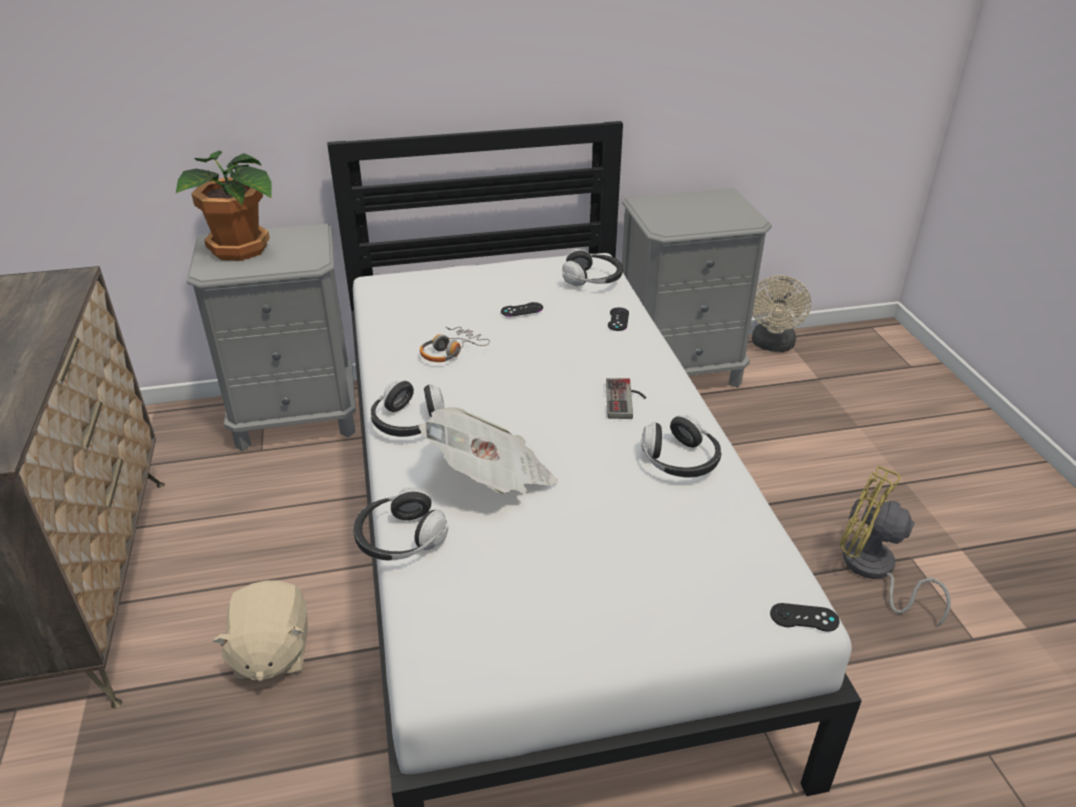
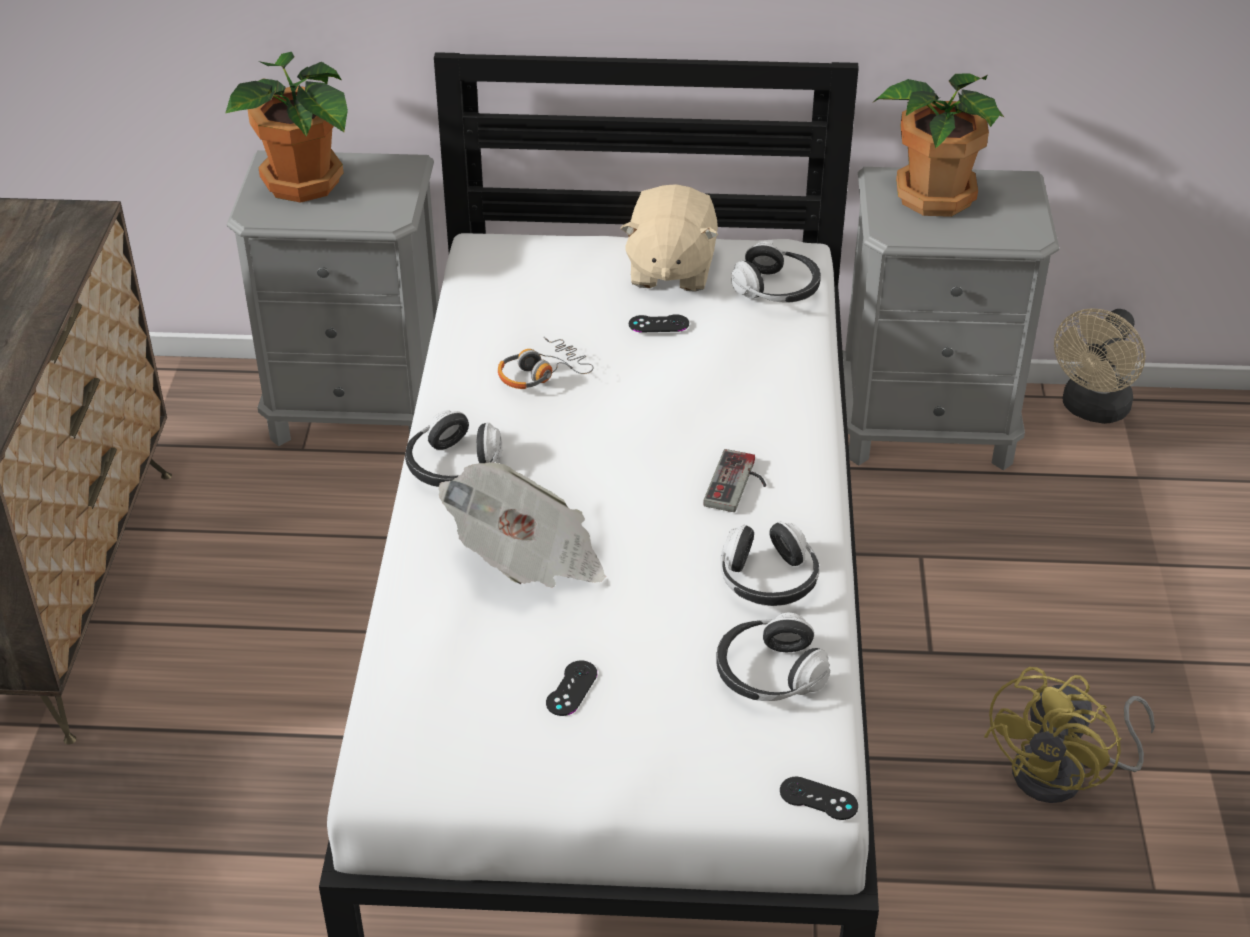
camera: 15 degrees right, 5 degrees up
(271, 653) = (253, 718): beige plush toy -> beige plush toy (670, 270)
(400, 539) = (394, 615): headphones -> headphones (769, 674)
(618, 319) = (785, 360): black game controller -> black game controller (571, 688)
(678, 207) = (933, 196): none -> potted plant
(873, 571) = (1064, 775): yellow fan -> yellow fan turned 105 degrees counterclockwise

